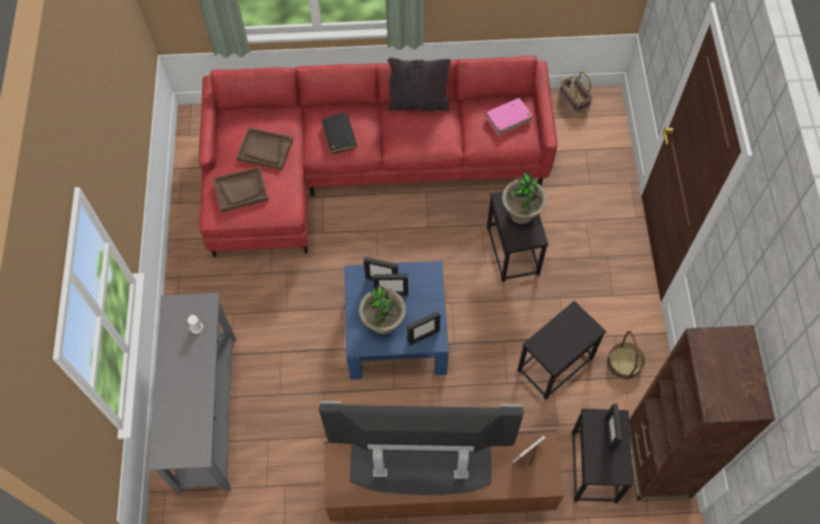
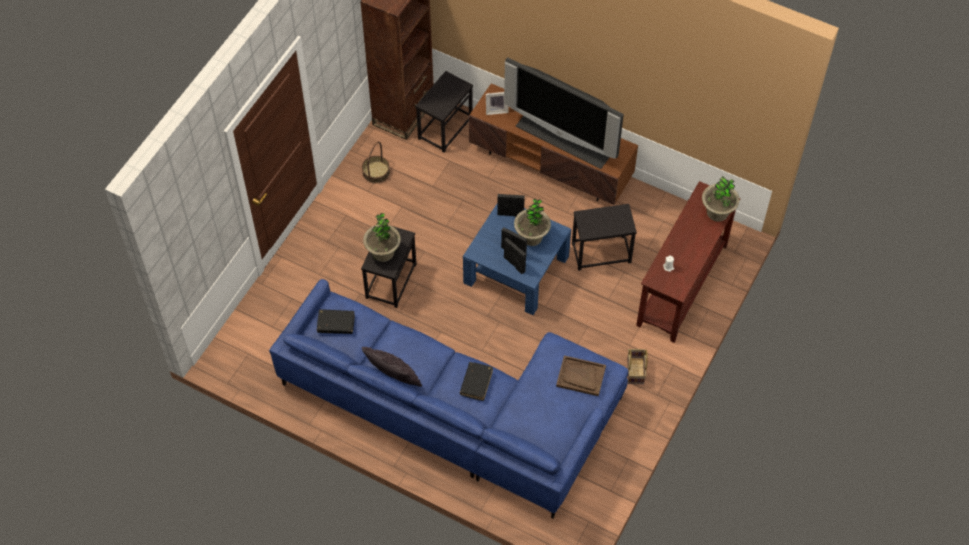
camera: 150 degrees left, 5 degrees down
(168, 432) = (717, 212): none -> potted plant
(207, 412) = (682, 286): grey console table -> brown console table
(265, 150) = (543, 401): brown tray -> none
(362, 164) = (457, 411): red sofa -> blue sofa
(508, 119) = (336, 324): pink book -> black book
(554, 363) = (422, 195): black side table -> black side table (601, 253)
(573, 99) = (244, 373): basket -> basket (636, 371)
(610, 434) = (437, 99): picture frame -> none

